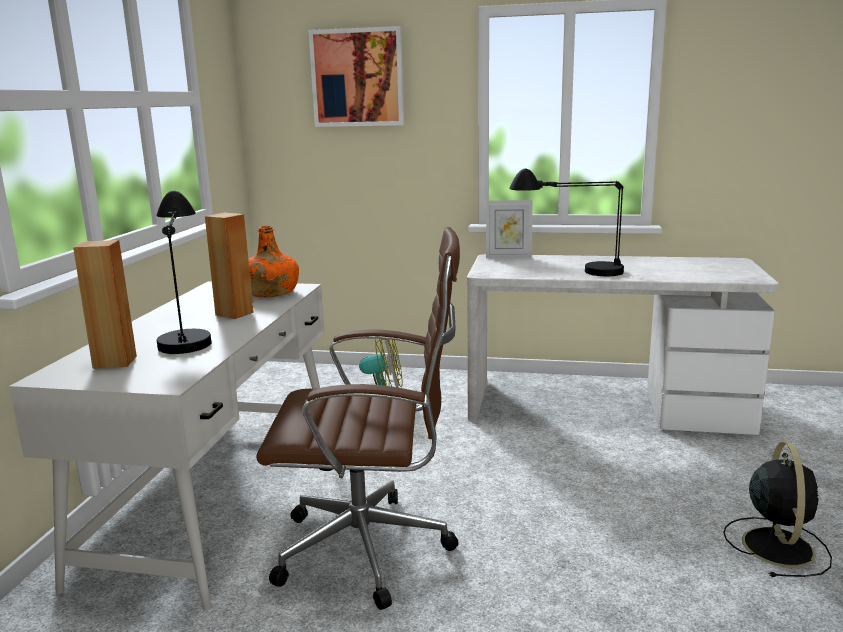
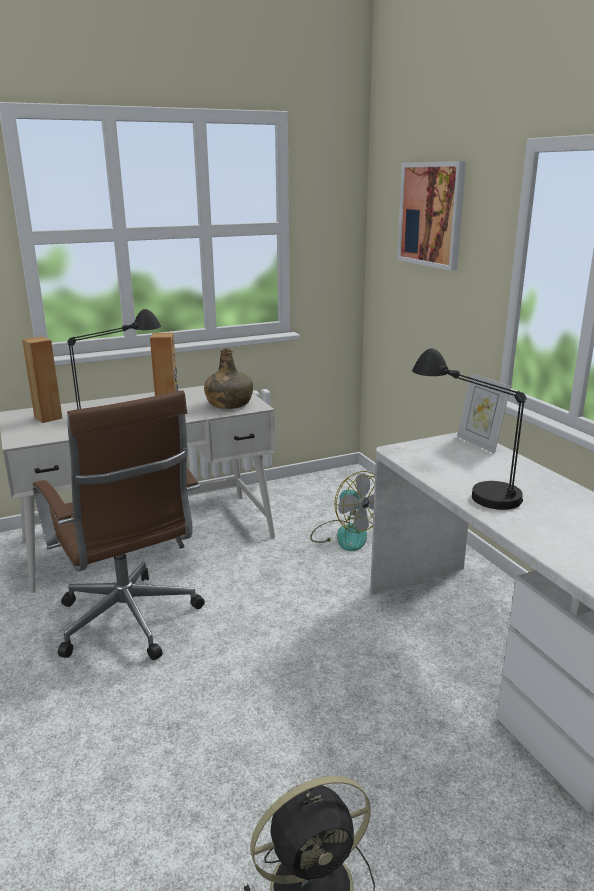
camera: 55 degrees right, 5 degrees up
(271, 293) = (229, 404): orange bottle -> green bottle

